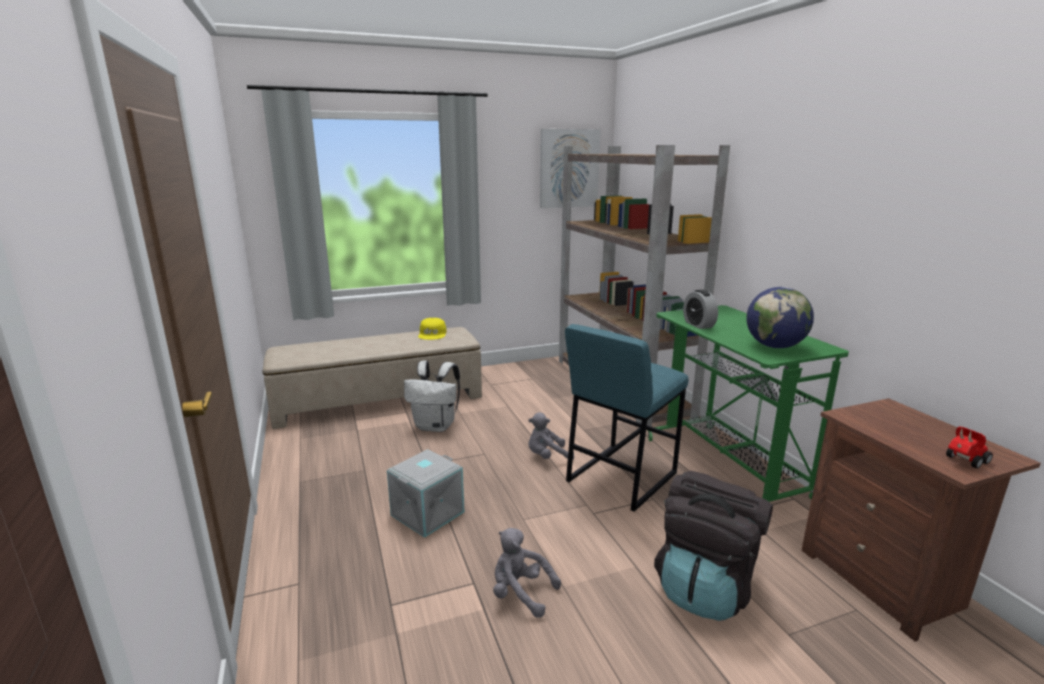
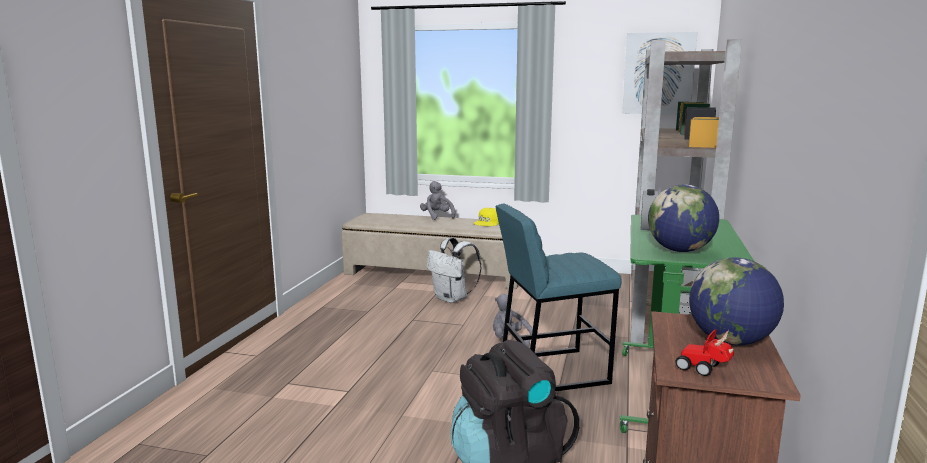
camera: 35 degrees right, 5 degrees down
(427, 513) = (373, 346): grey storage box -> none
(520, 593) = (368, 407): grey plush toy -> grey plush toy (436, 216)
(918, 425) = (731, 341): none -> globe
(964, 461) = (704, 369): toy car -> toy car turned 150 degrees counterclockwise

